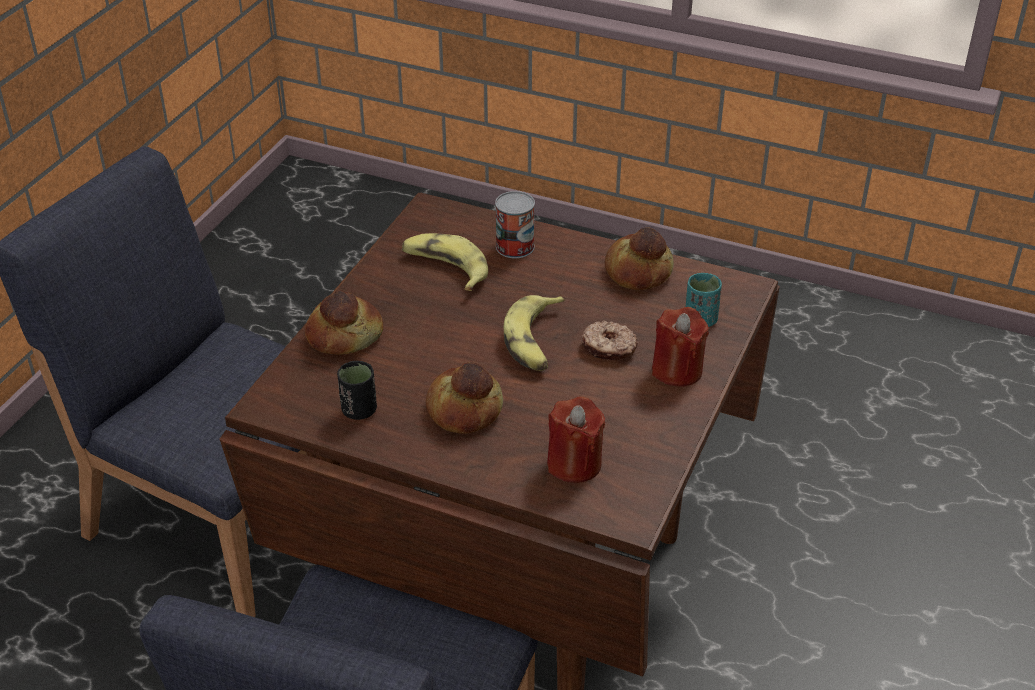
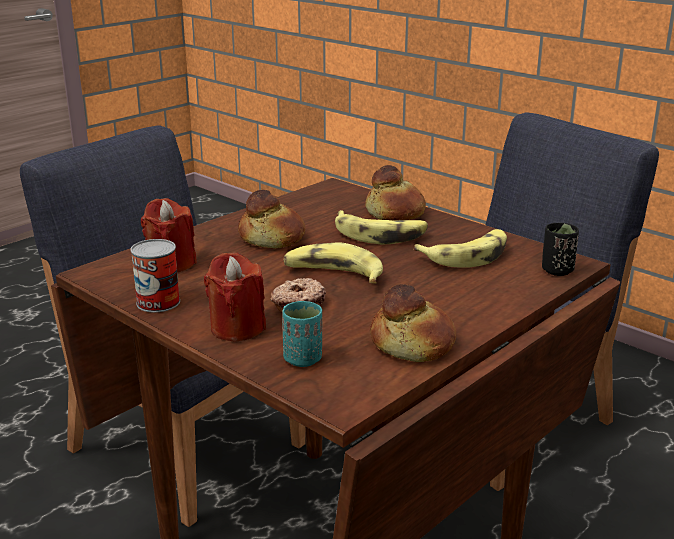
camera: 110 degrees right, 15 degrees down
(359, 410) = (303, 208): black cup -> black cup (557, 270)
(417, 332) = (380, 235): none -> banana
(515, 247) = (490, 290): can -> can (158, 302)

